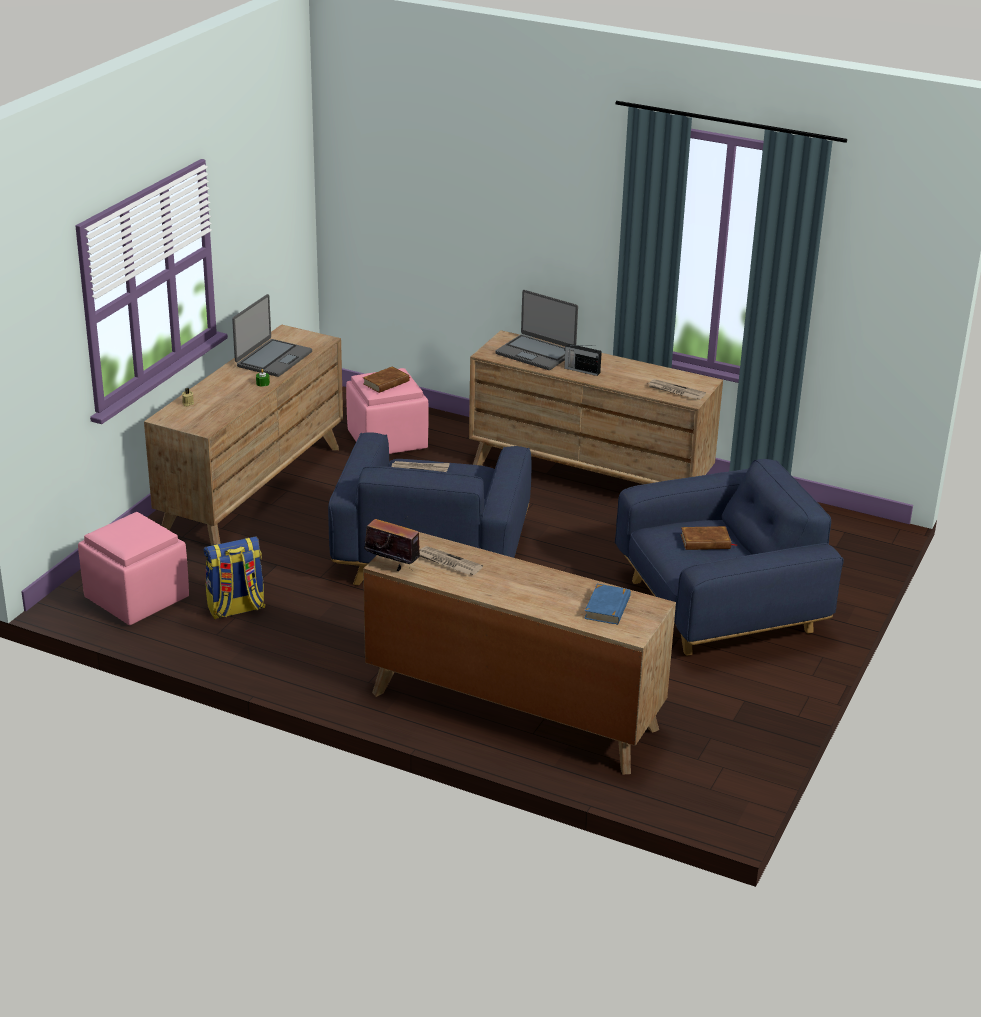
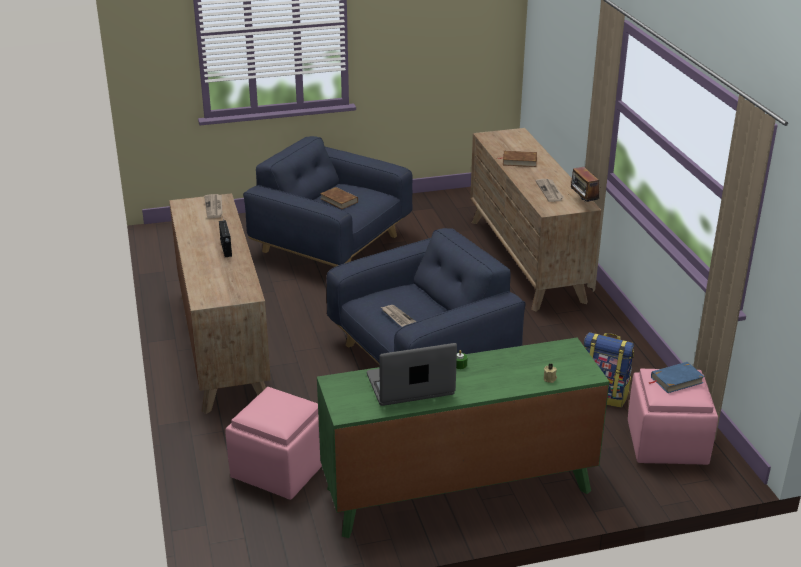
camera: 130 degrees left, 0 degrees up
(253, 489) = (458, 490): brown dresser -> green dresser
(386, 382) = (282, 405): brown book -> brown book (519, 161)
(536, 353) = (219, 277): laptop -> none
(607, 608) = (508, 143): blue book -> blue book (676, 380)

